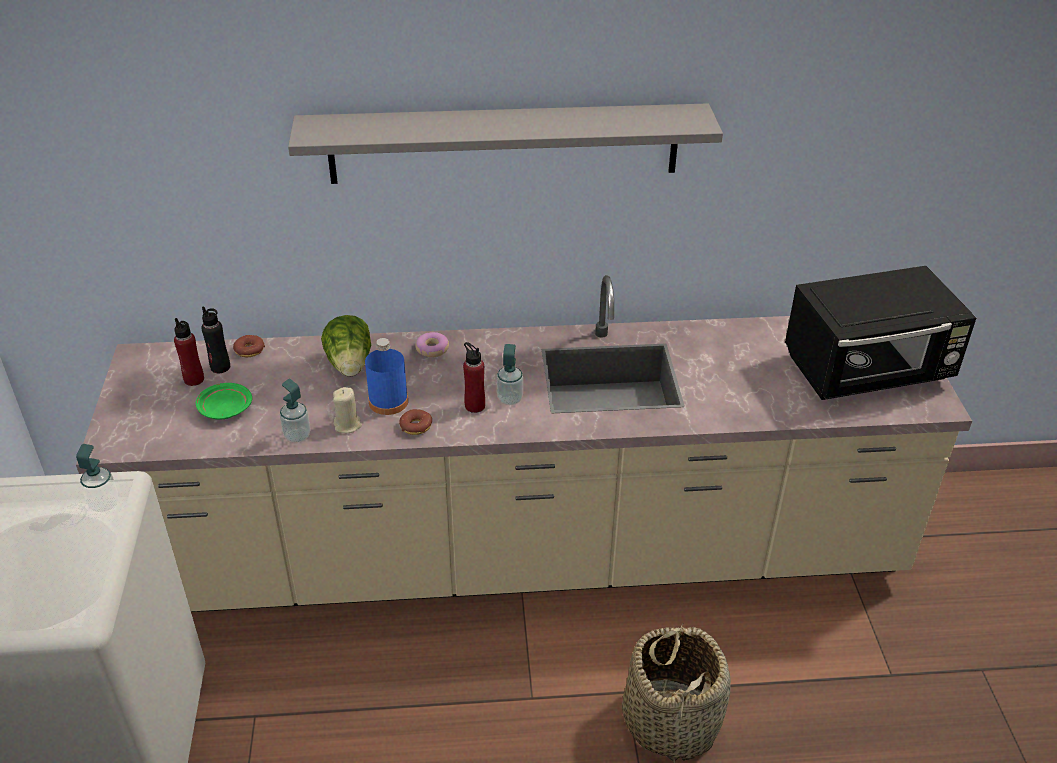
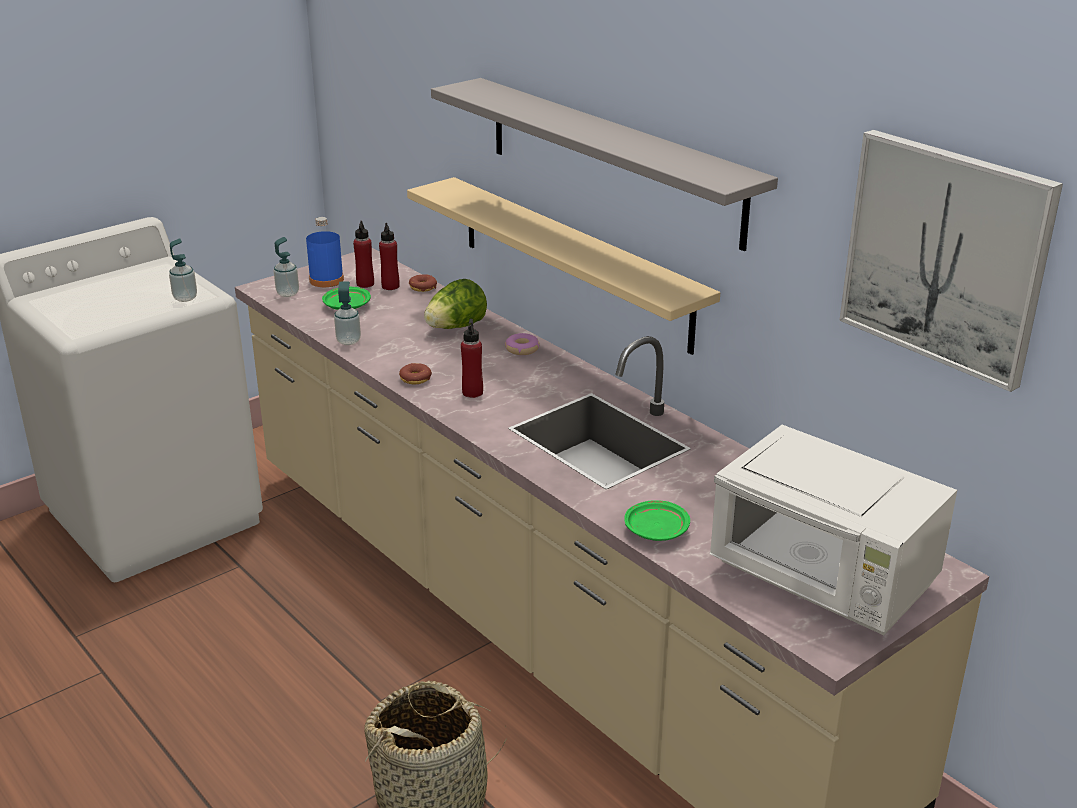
camera: 55 degrees right, 10 degrees down
(220, 367) = (390, 286): black bottle -> red bottle
(348, 425) = (383, 353): beige candle -> none
(388, 401) = (431, 357): blue bottle -> blue bottle (326, 280)
(455, 250) = (573, 262): none -> beige shelf
(510, 399) = (501, 403): soap dispenser -> soap dispenser (287, 293)
(757, 409) = (656, 530): none -> green plate
(869, 114) = (945, 256): none -> picture
(869, 371) = (823, 581): black microwave -> white microwave

